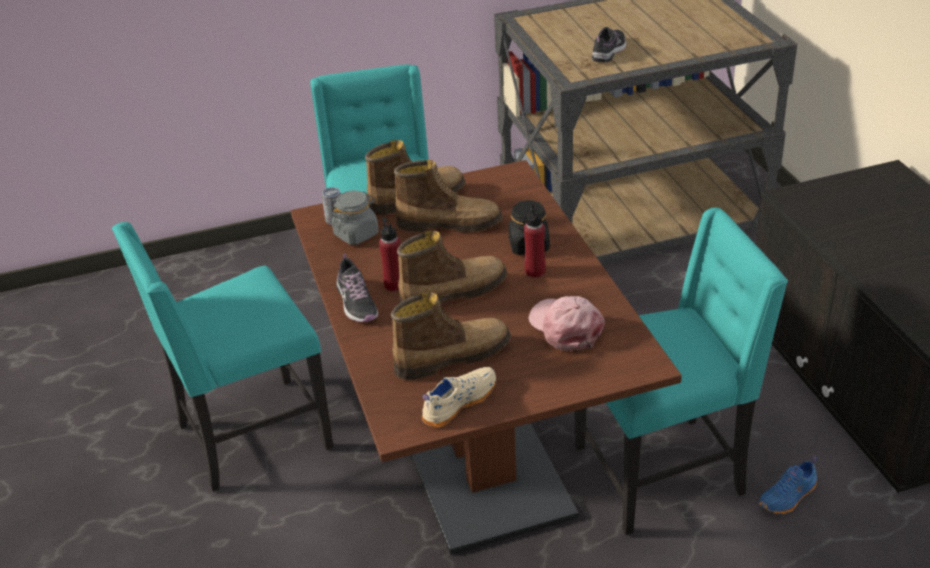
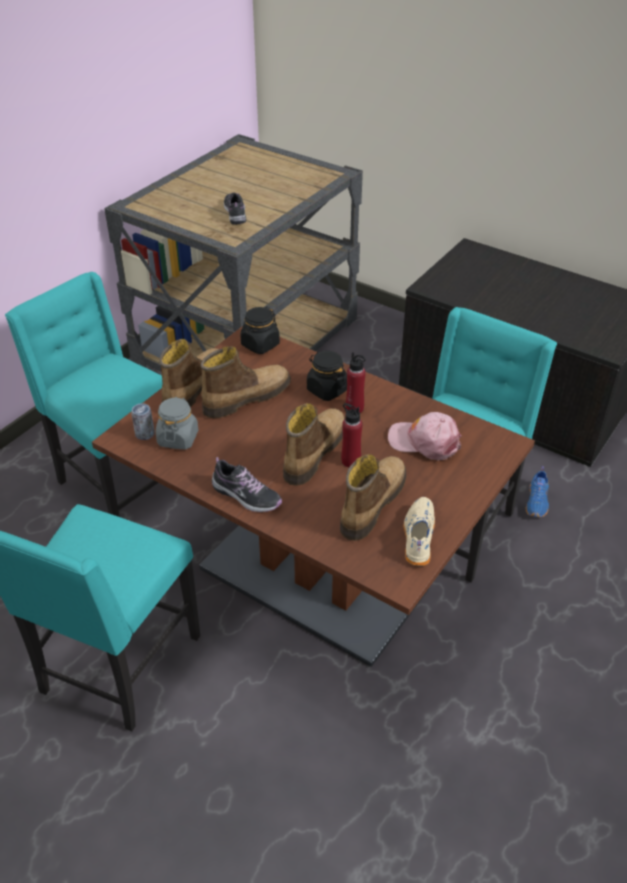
camera: 40 degrees left, 5 degrees up
(394, 285) = (260, 467): red bottle -> red bottle (350, 461)
(515, 183) = (260, 345): none -> black jar

